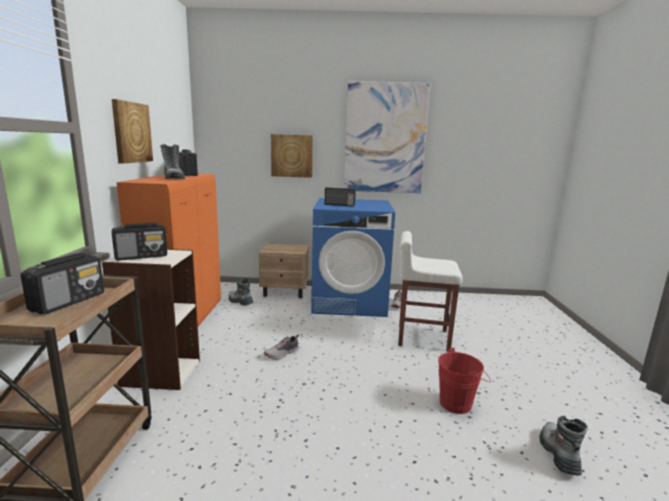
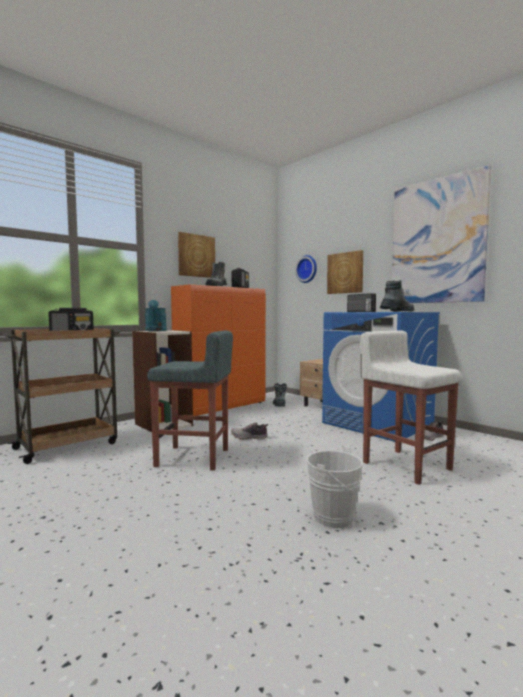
camera: 45 degrees right, 10 degrees down
(142, 256) = (156, 331): radio -> turquoise watering can
(241, 145) = (307, 269): none -> wall clock
(277, 401) = (194, 458): none -> grey stool
(459, 403) = (337, 519): red bucket -> white bucket
(558, 453) = (375, 612): boot -> boot (397, 311)

